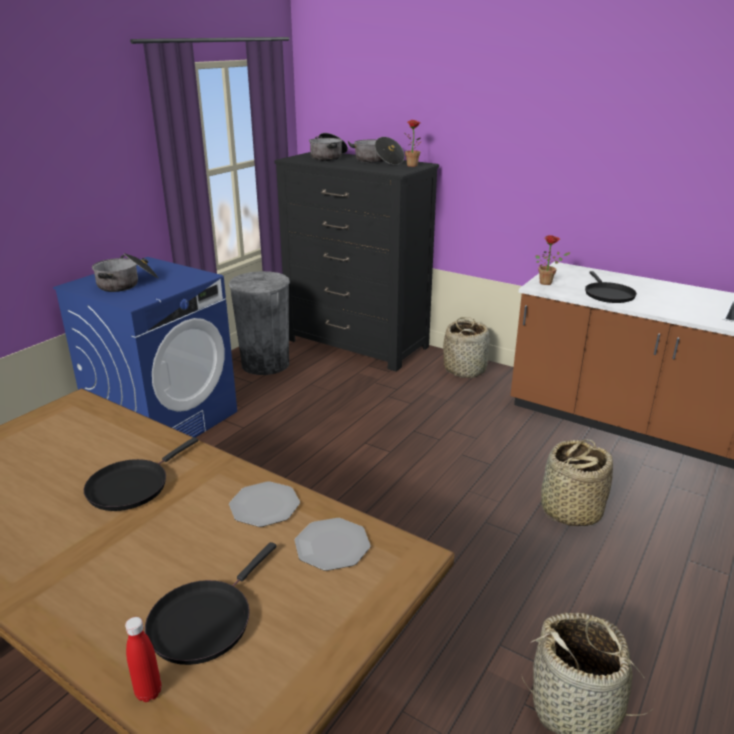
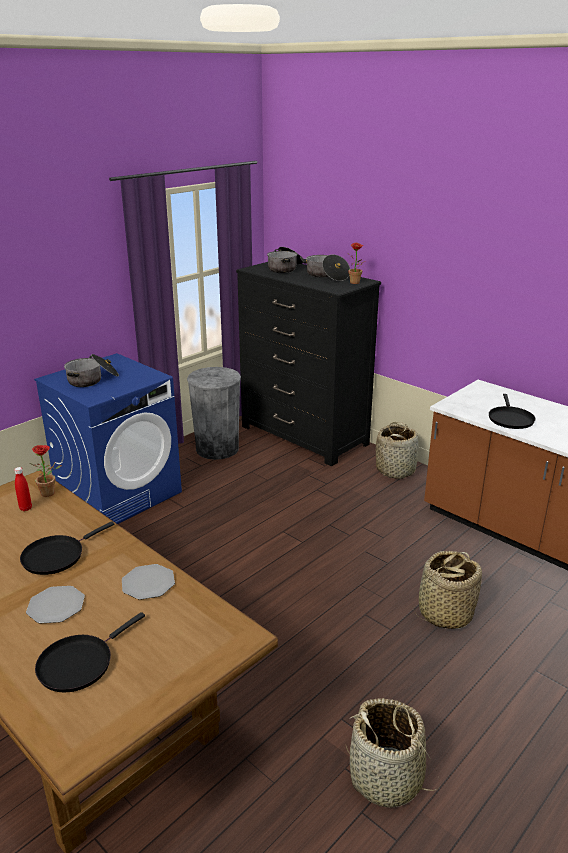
camera: 10 degrees right, 0 degrees up
(148, 692) = (29, 706): red bottle -> red bottle (25, 508)
(332, 545) = (187, 620): plate -> plate (56, 606)
(548, 282) = (460, 402): potted plant -> potted plant (51, 493)

